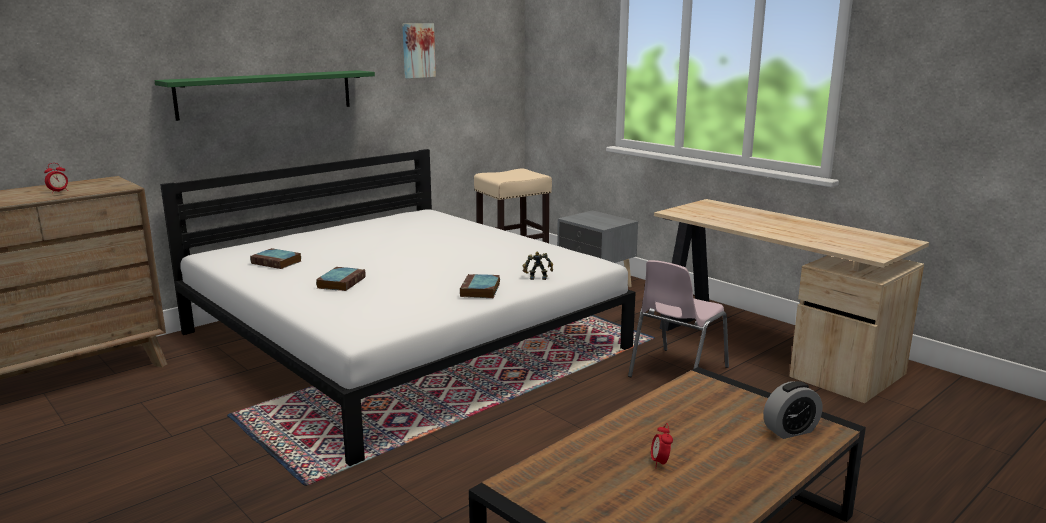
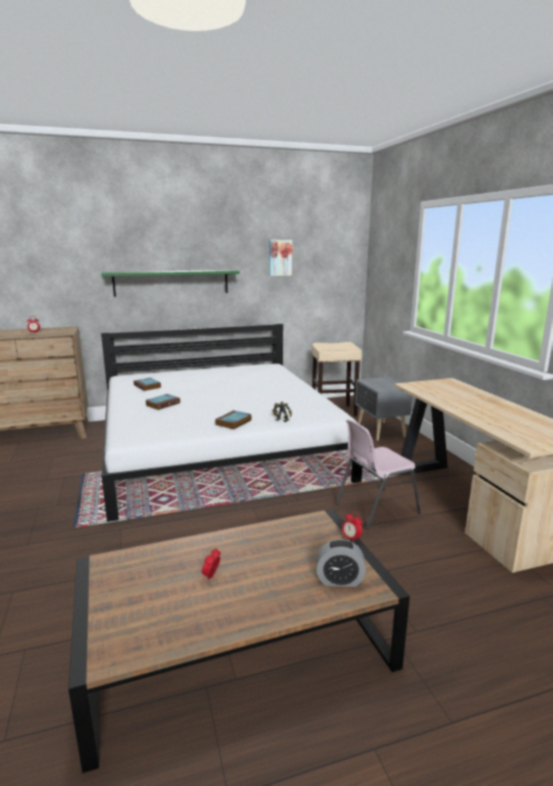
camera: 25 degrees right, 0 degrees up
(753, 391) = (351, 539): none -> alarm clock

